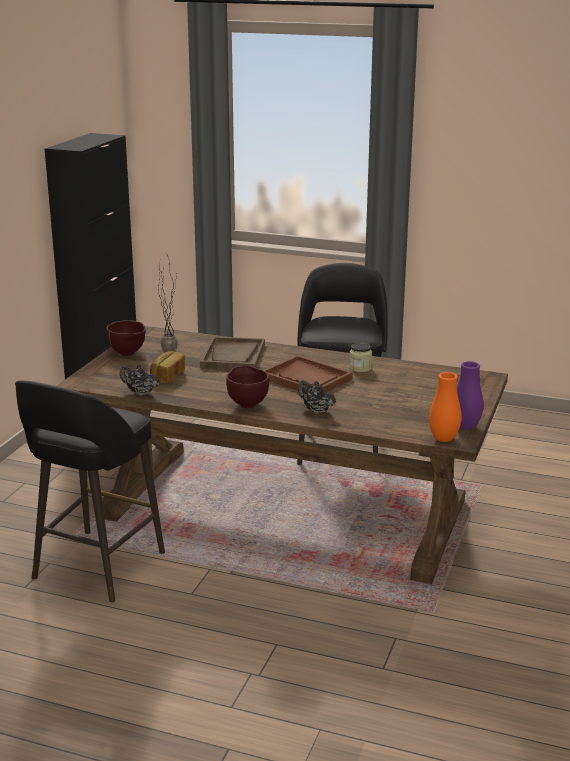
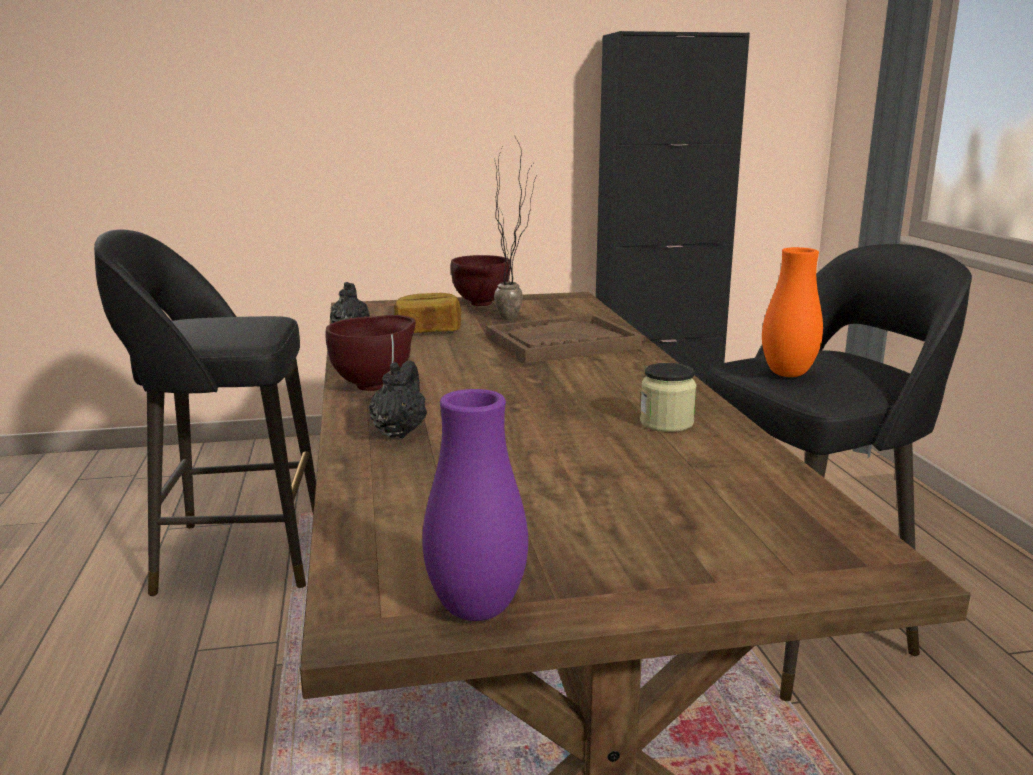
camera: 60 degrees right, 5 degrees down
(306, 378) = (544, 397): brown tray -> none
(443, 439) = (360, 594): orange vase -> orange vase (787, 374)

